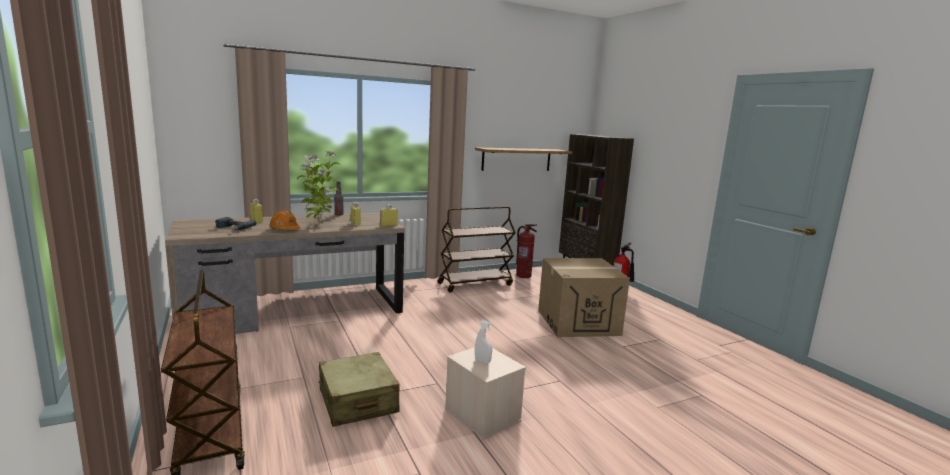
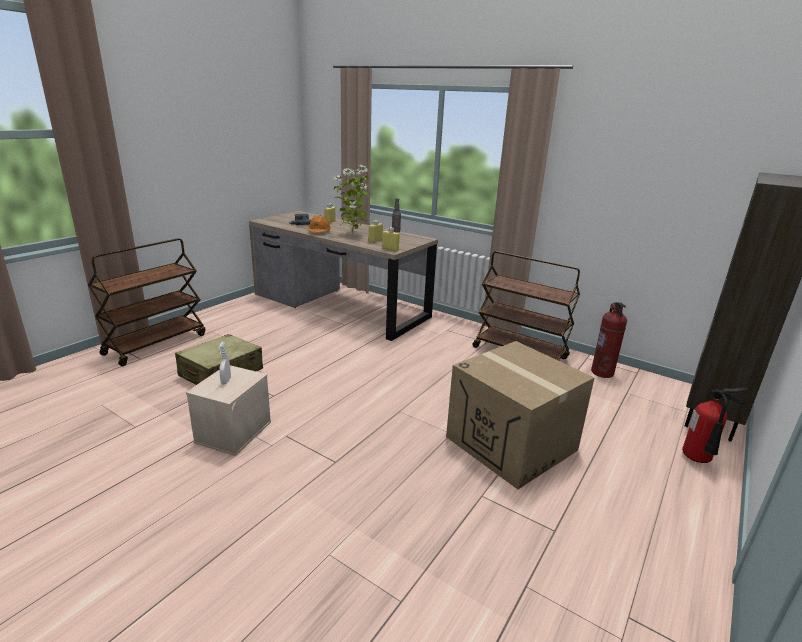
camera: 60 degrees right, 10 degrees up
(516, 159) = (640, 204): shelf -> none

